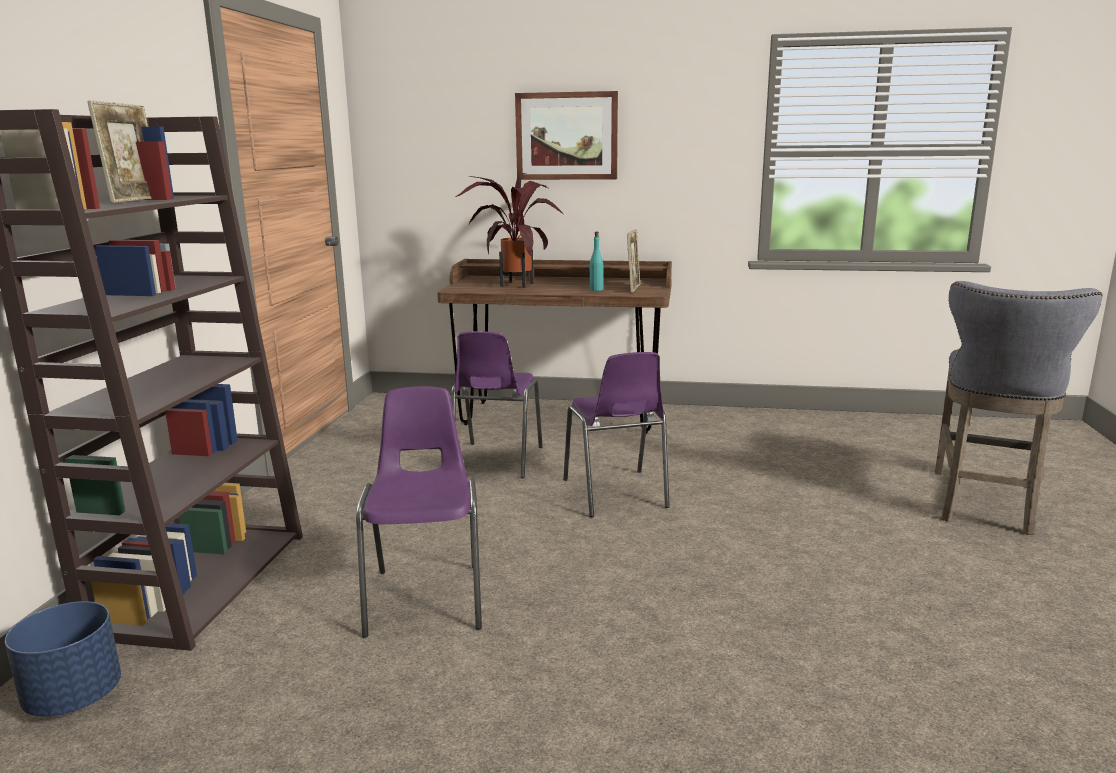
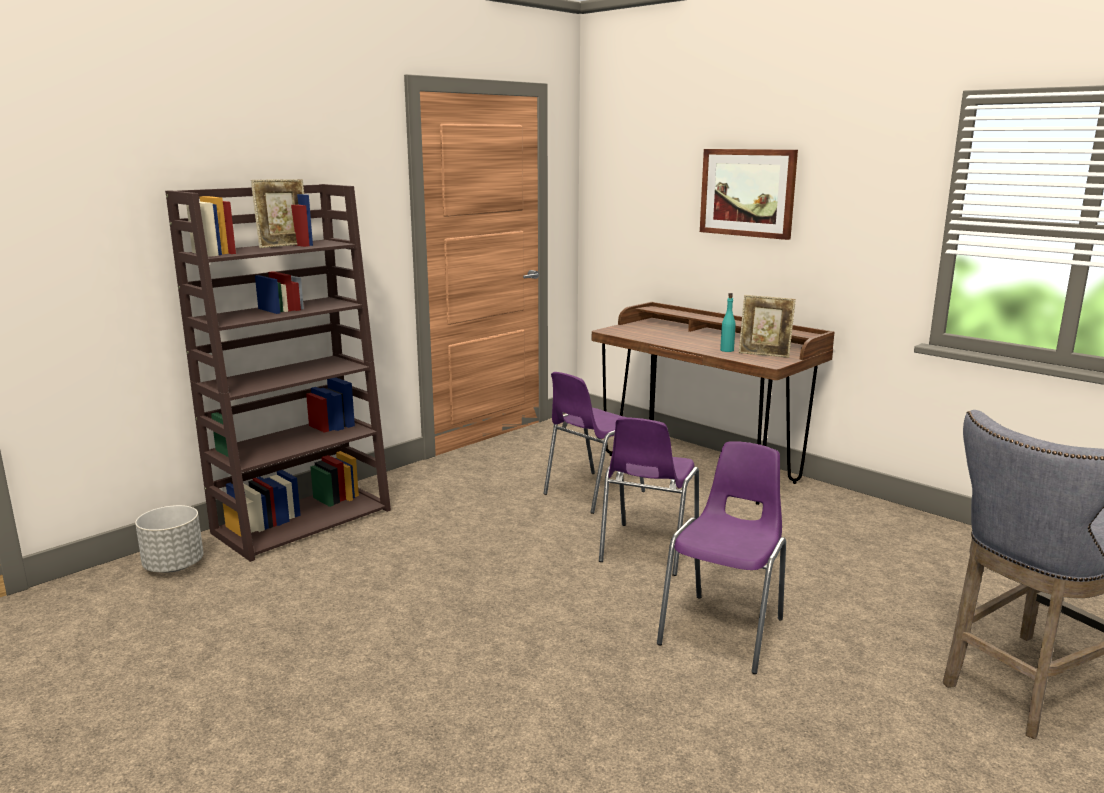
camera: 35 degrees right, 0 degrees up
(74, 697) = (174, 566): blue planter -> grey planter
(427, 597) = (408, 579): purple chair -> purple chair (724, 630)
(514, 284) = (668, 333): potted plant -> none
(633, 288) = (764, 355): picture frame -> picture frame turned 60 degrees clockwise

